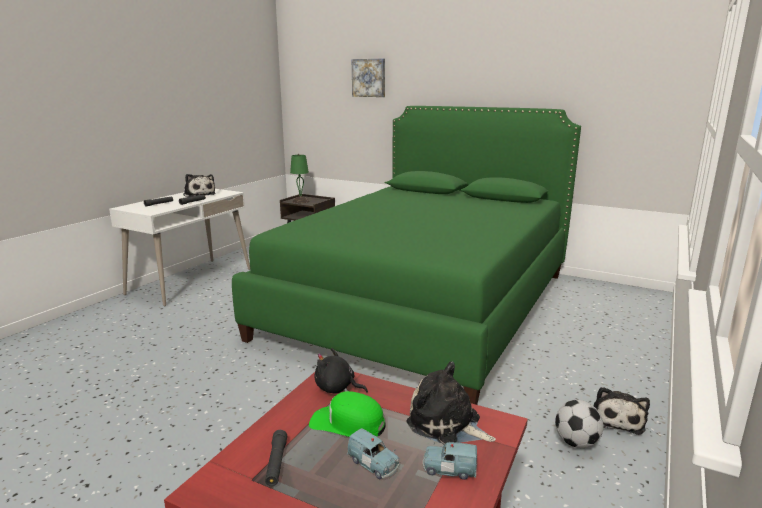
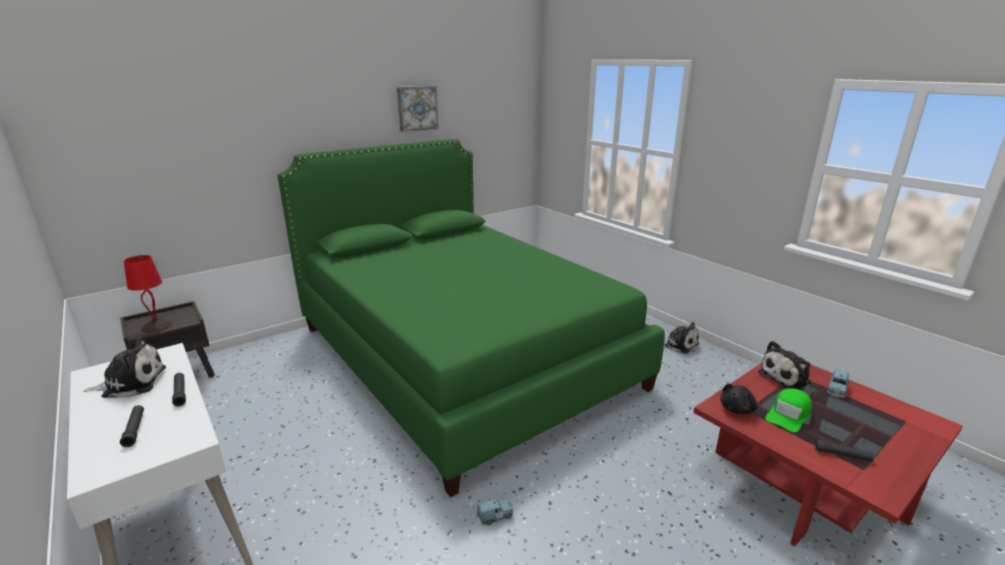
camera: 65 degrees left, 5 degrees up
(301, 201) = (157, 326): green table lamp -> red table lamp
(369, 78) = (218, 123): picture -> picture (417, 108)
(373, 464) = (836, 415): blue toy car -> blue toy car (495, 516)
(576, 443) = (700, 367): football -> none

